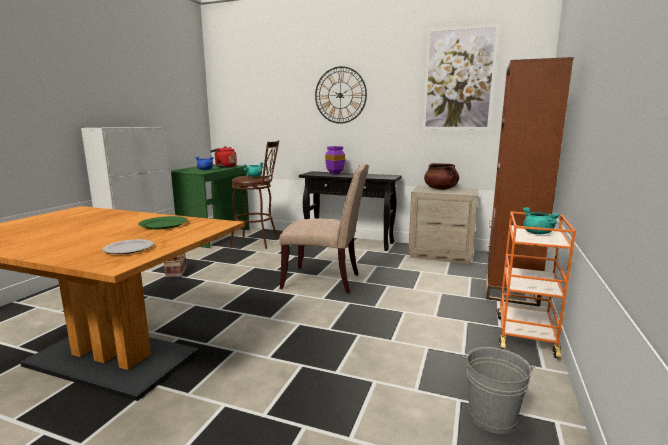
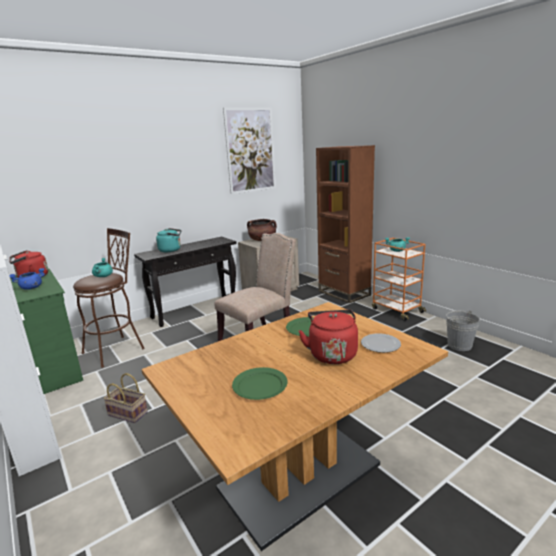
camera: 55 degrees left, 5 degrees up
(43, 229) = (260, 385): none -> green plate
(105, 237) = (332, 353): none -> red kettle
(334, 174) = (171, 250): purple vase -> turquoise kettle
(340, 95) = (152, 169): wall clock -> none

